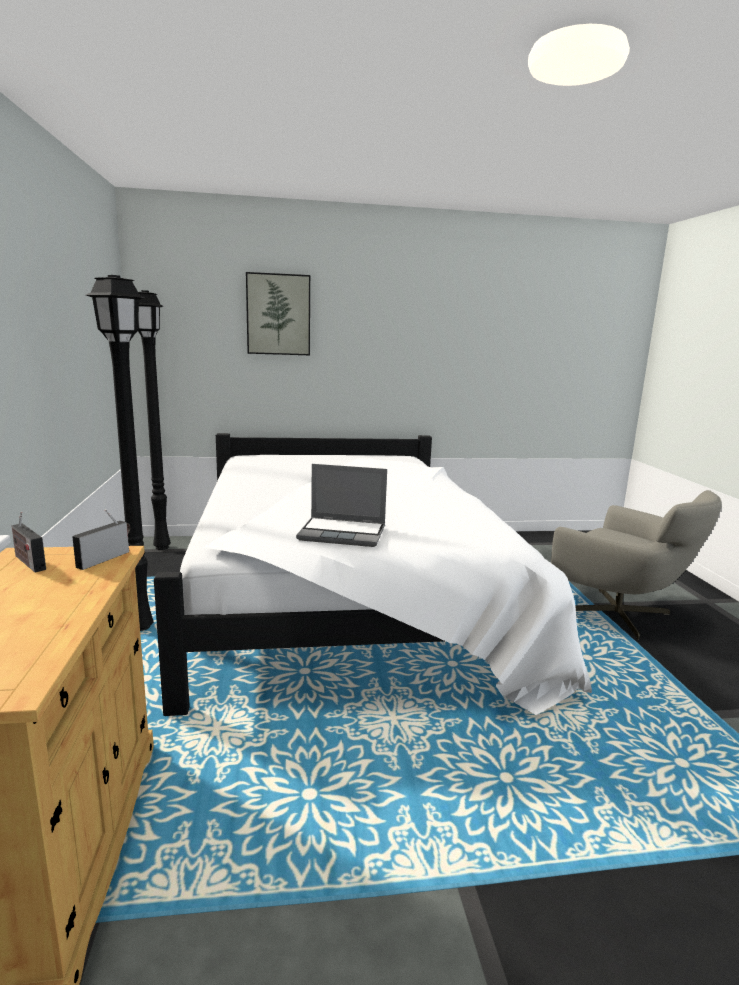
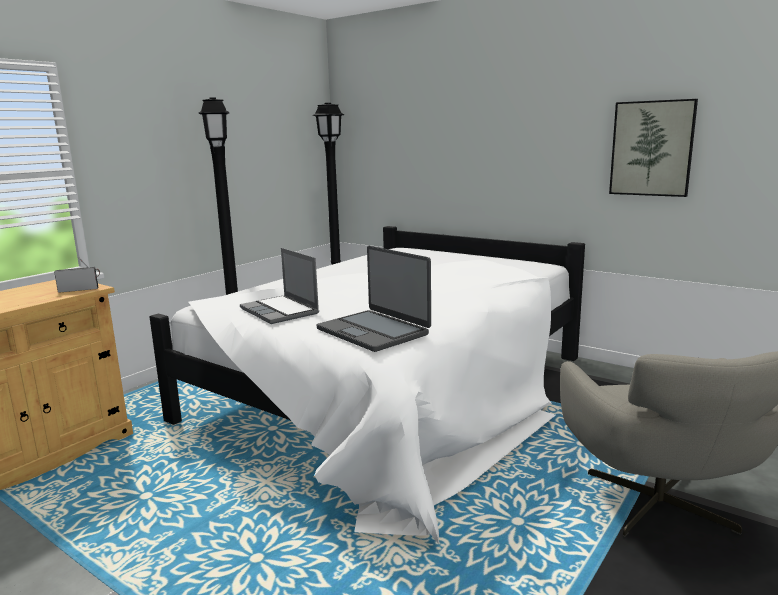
camera: 45 degrees right, 0 degrees up
(28, 562) = (54, 284): radio -> none
(278, 314) = (437, 114): picture -> picture (652, 148)
(470, 532) = (374, 331): none -> laptop

